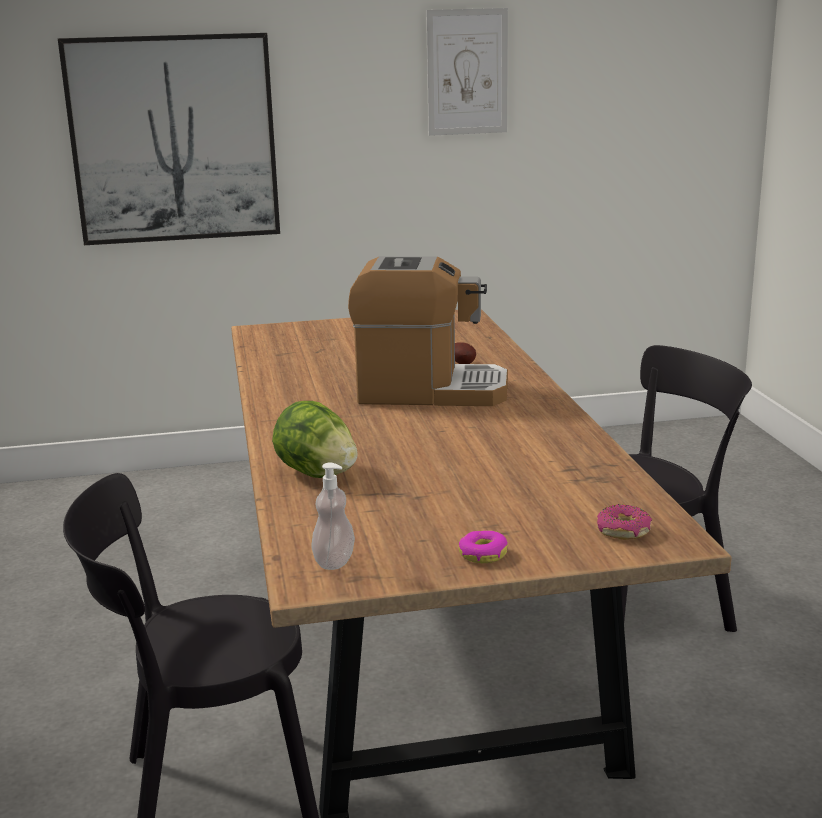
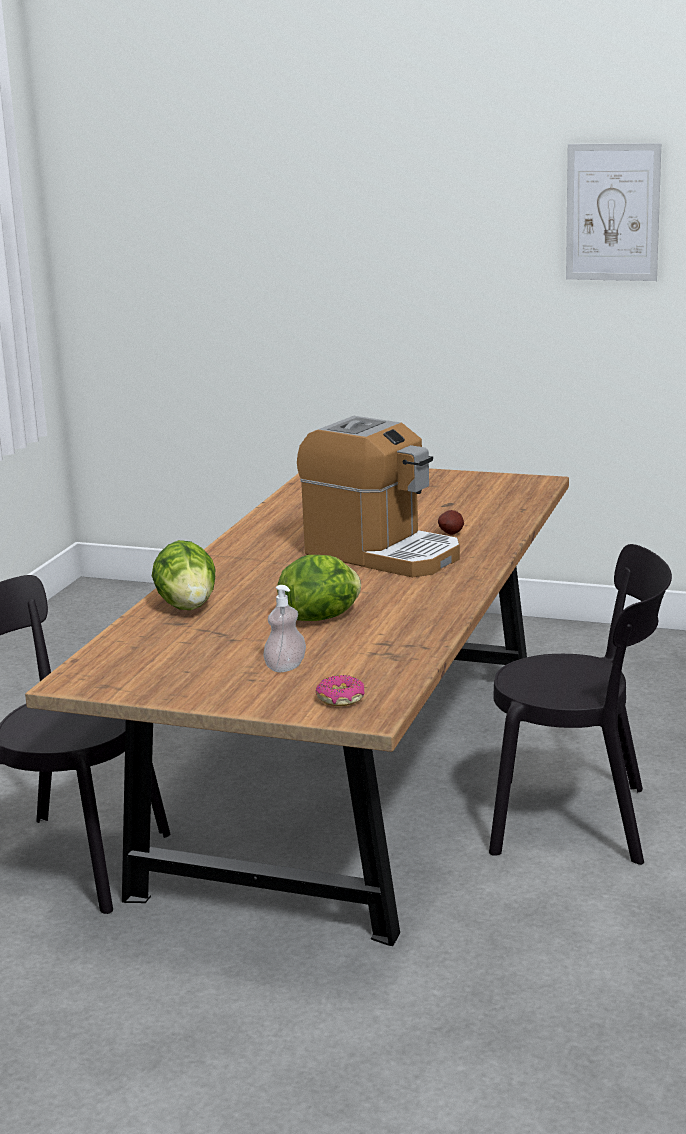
camera: 30 degrees right, 0 degrees up
(174, 139) = (306, 267): picture -> none
(334, 562) = (106, 672): soap dispenser -> soap dispenser (285, 667)
(471, 457) = (321, 618): none -> lettuce
(482, 554) = (211, 691): donut -> none

